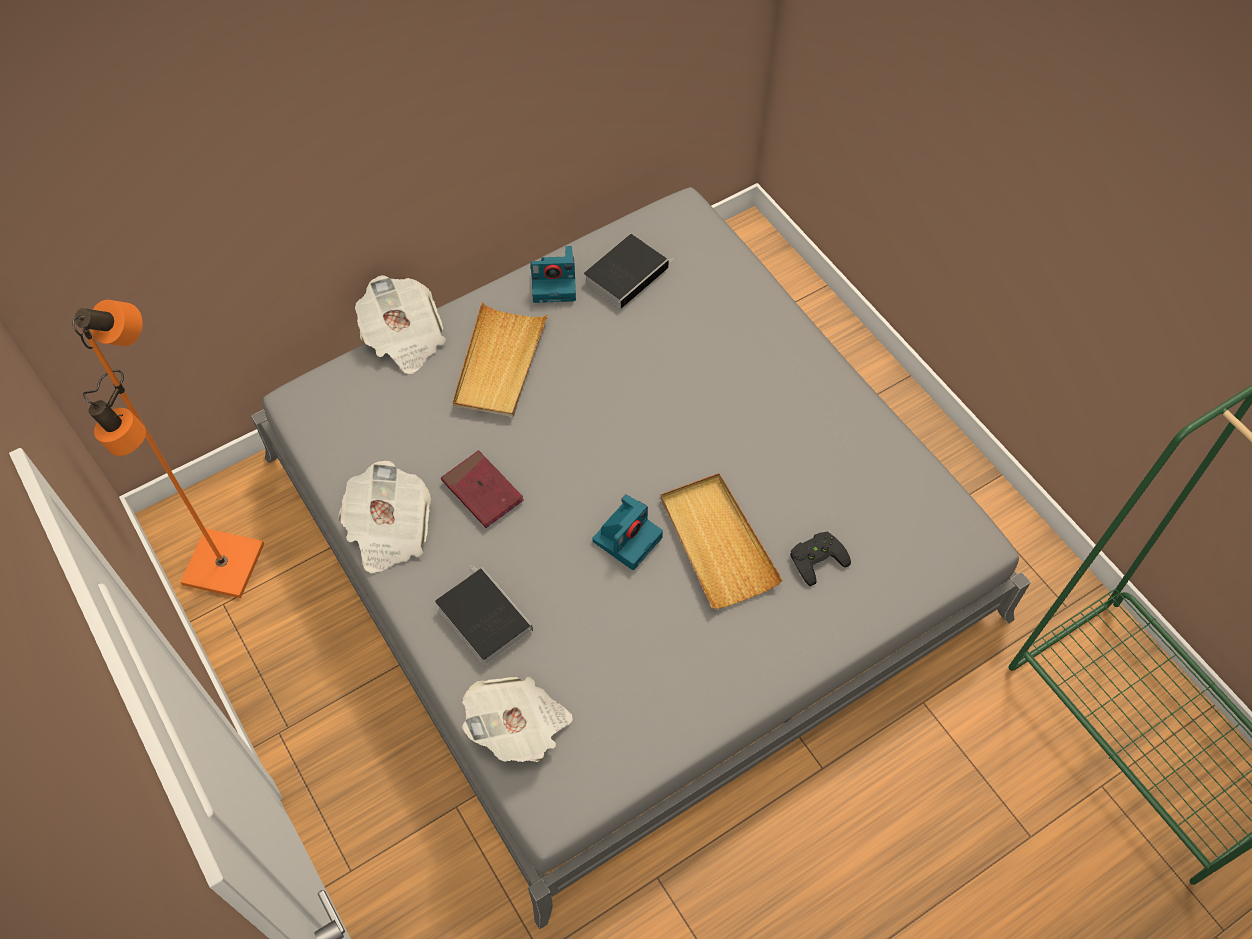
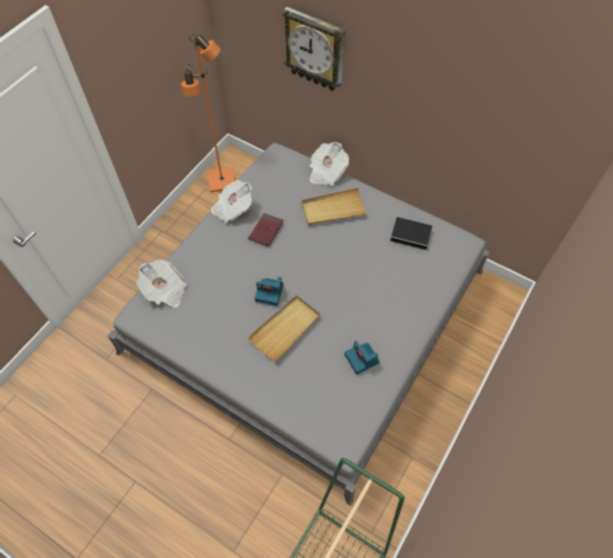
camera: 65 degrees right, 0 degrees up
(266, 150) = (315, 50): none -> wall clock
(482, 617) = (207, 256): book -> none
(555, 283) = (388, 210): camera -> camera (362, 359)
(816, 556) = (300, 374): black game controller -> none

